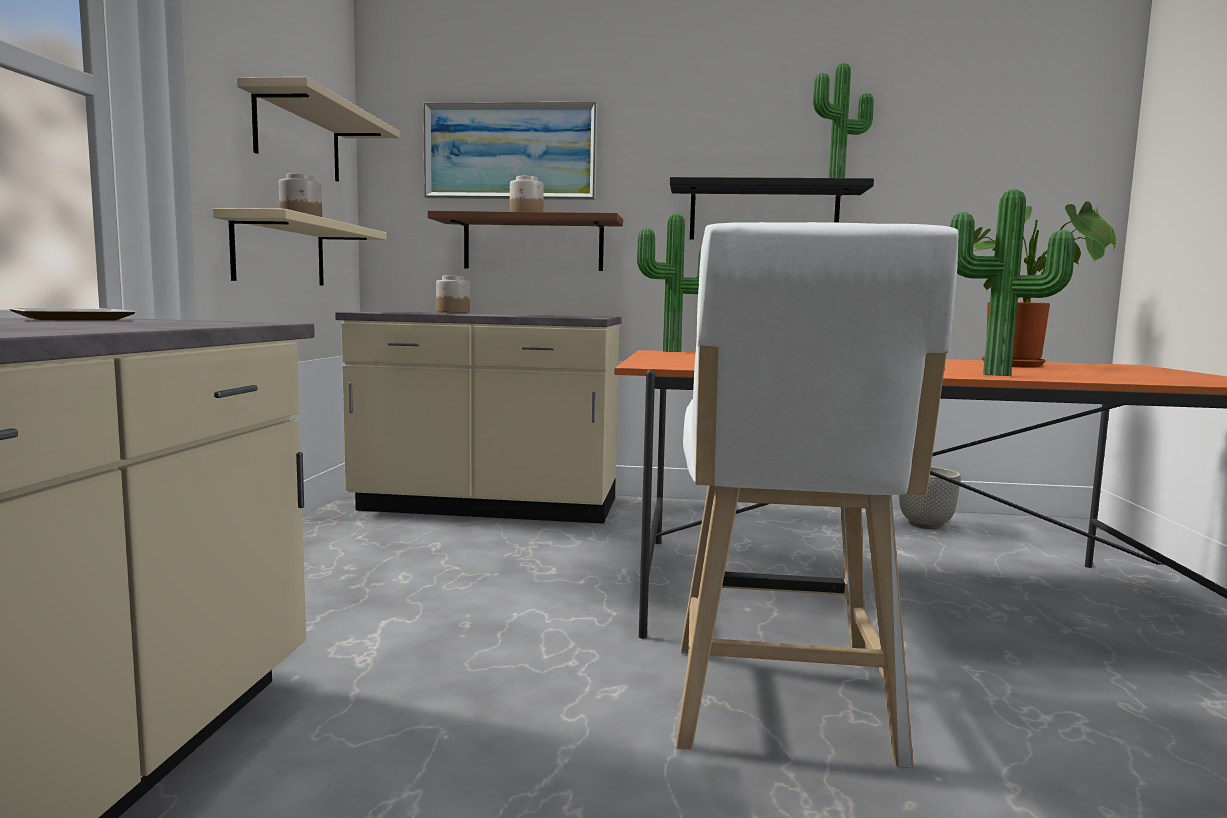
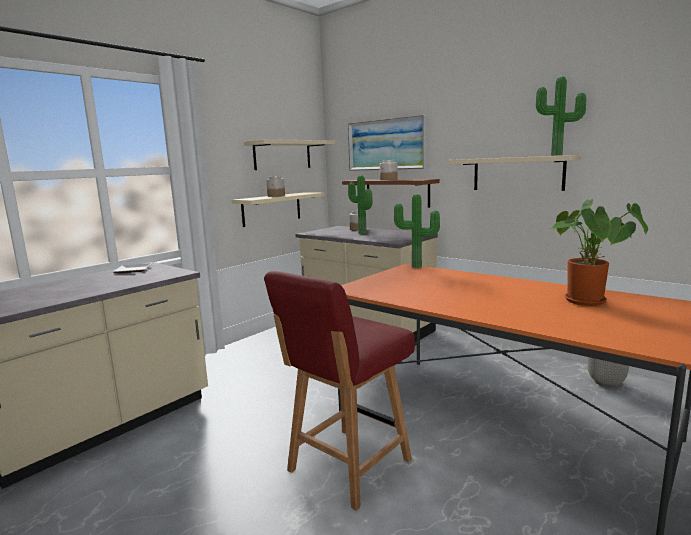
camera: 35 degrees right, 5 degrees up
(764, 213) = (517, 173): black shelf -> beige shelf
(781, 710) = (347, 466): white stool -> red chair
(998, 375) = (511, 317): potted plant -> potted plant (361, 233)

